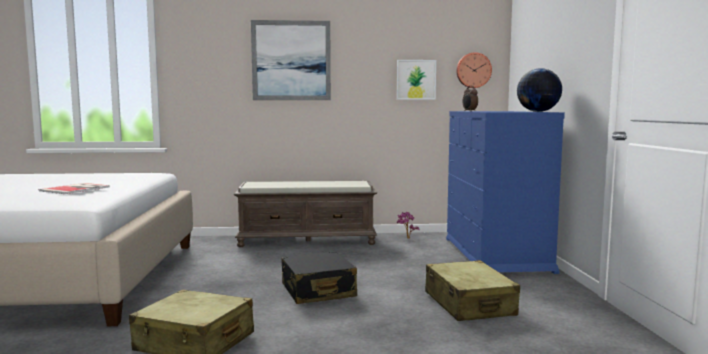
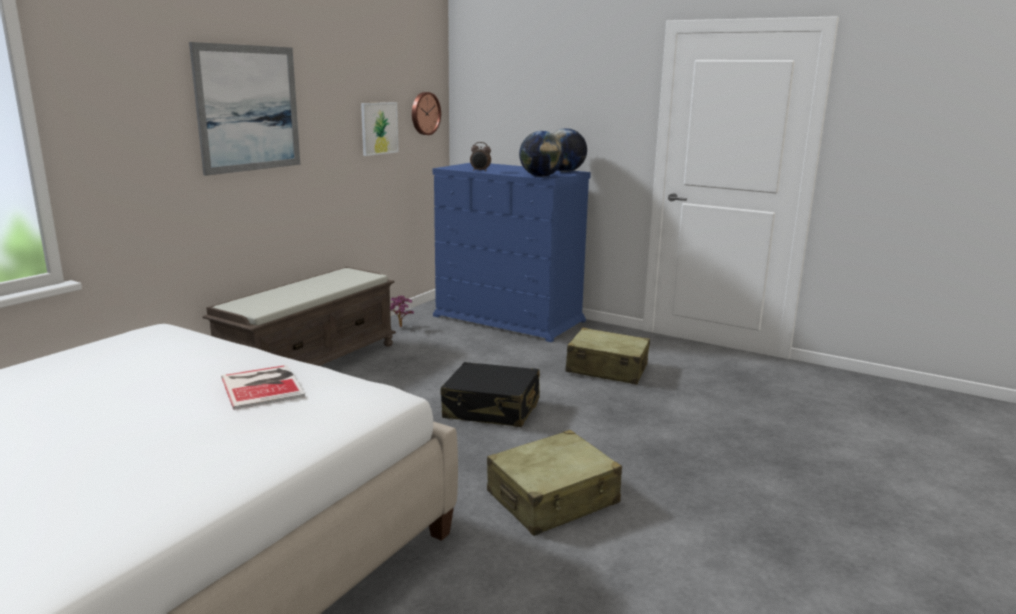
camera: 55 degrees left, 10 degrees up
(491, 111) = (541, 176): none -> globe

